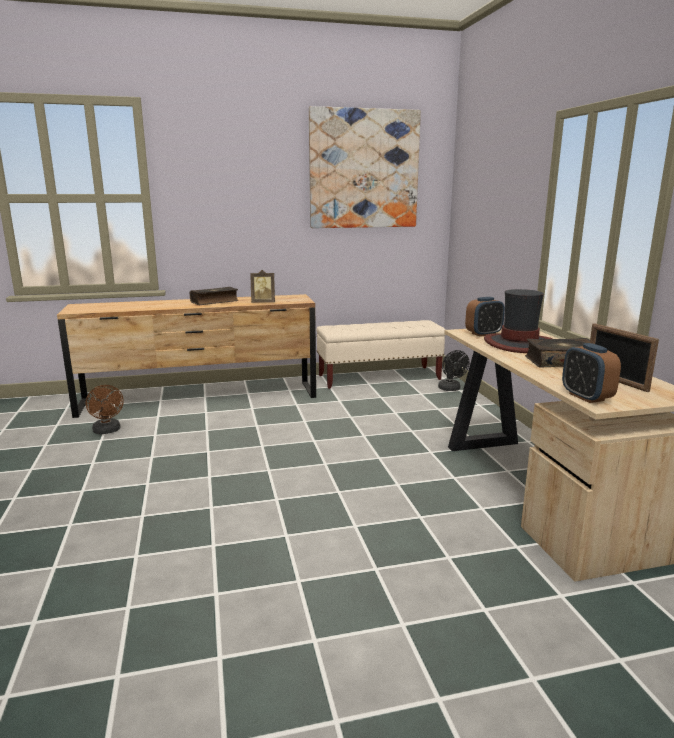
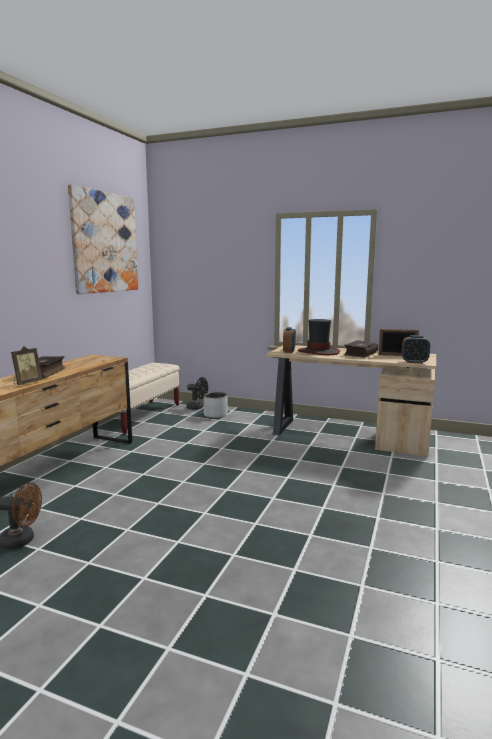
camera: 55 degrees left, 5 degrees down
(263, 303) = (91, 365): picture frame -> picture frame (27, 383)
(448, 403) = (216, 415): none -> grey planter

